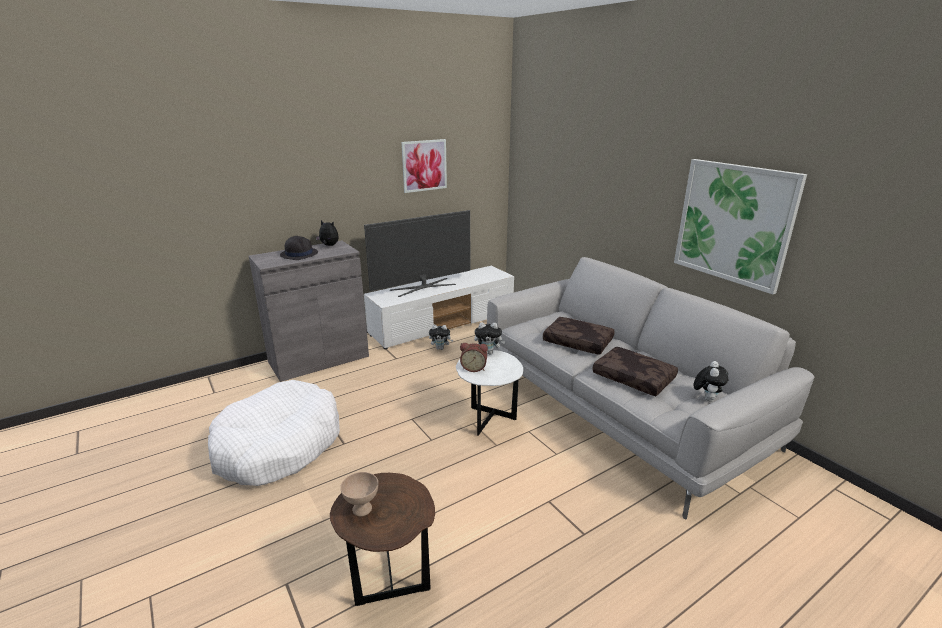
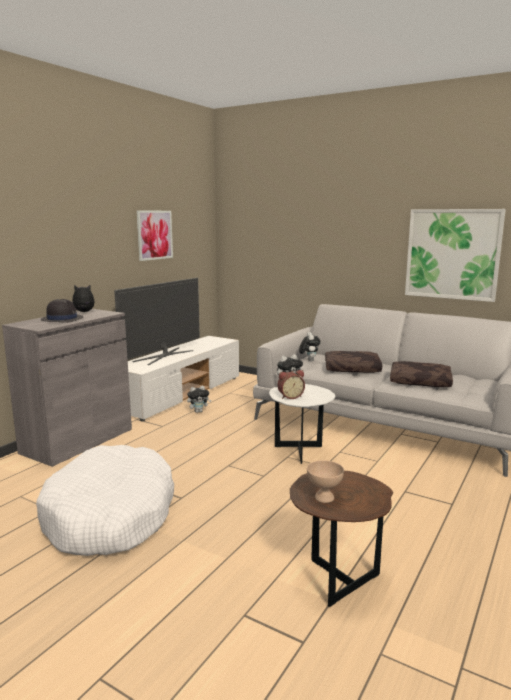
camera: 25 degrees left, 10 degrees down
(706, 398) = (481, 384): plush toy -> plush toy (309, 360)

